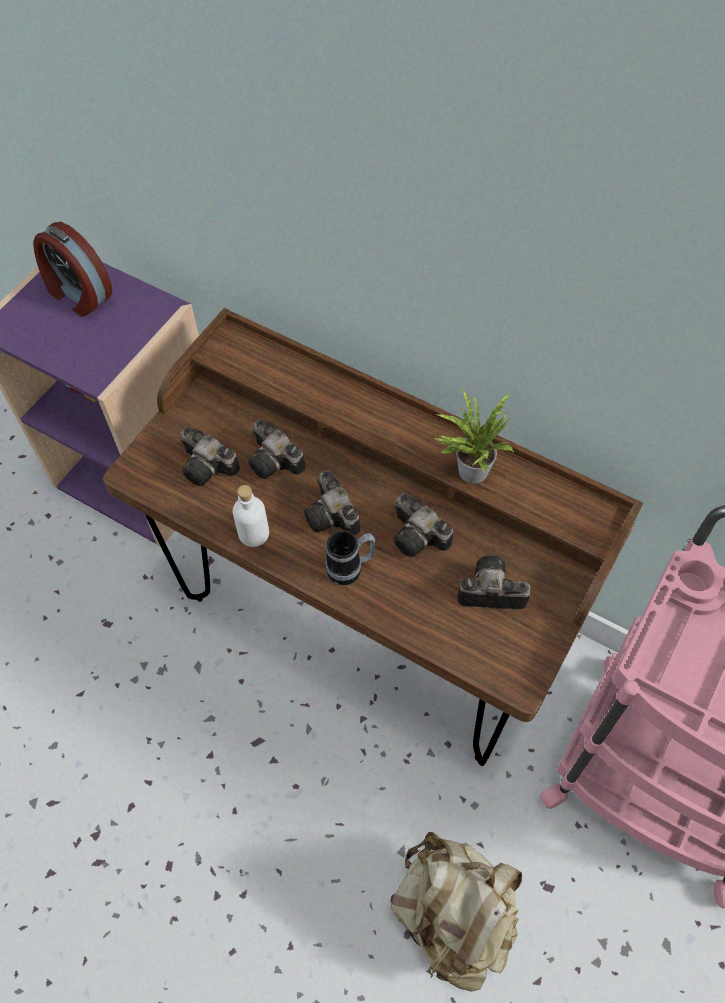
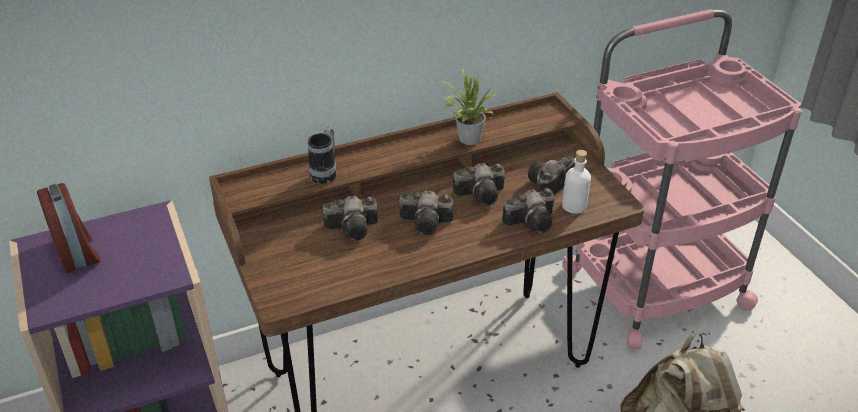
camera: 55 degrees left, 20 degrees down
(78, 294) = (77, 252): alarm clock -> alarm clock turned 105 degrees counterclockwise
(209, 467) = (321, 261): camera -> camera (533, 221)
(253, 533) = (401, 264): white bottle -> white bottle (574, 206)
(351, 569) = (475, 233): mug -> mug (325, 173)

